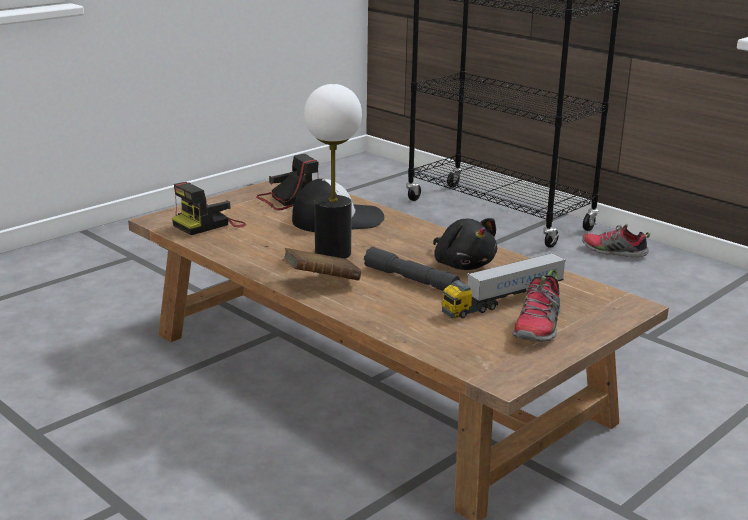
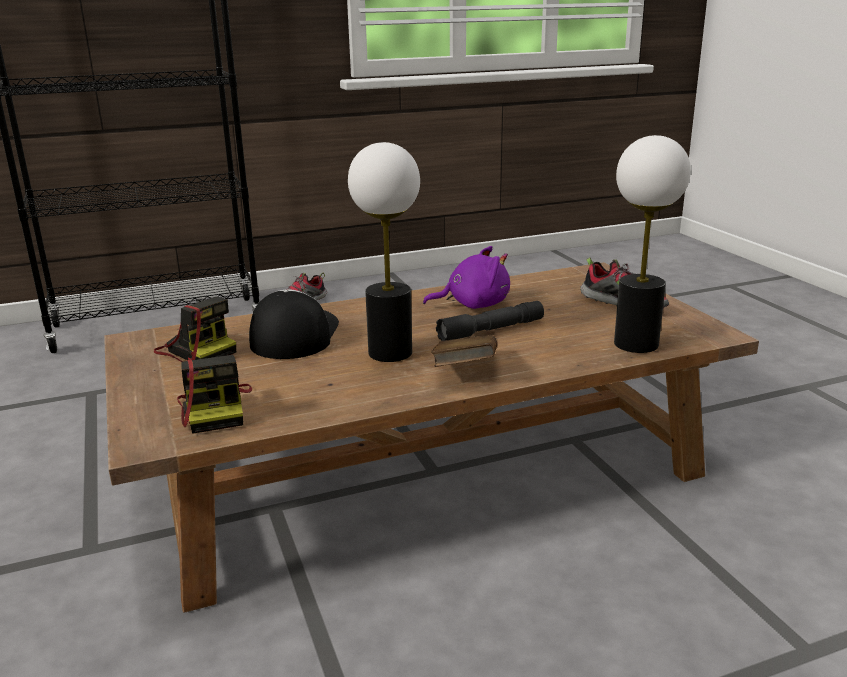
camera: 65 degrees left, 0 degrees up
(289, 200) = (197, 350): camera -> camera turned 135 degrees clockwise
(437, 341) = (636, 344): none -> table lamp
(463, 265) = (473, 305): black plush toy -> purple plush toy
(503, 301) = (565, 306): toy truck -> none

